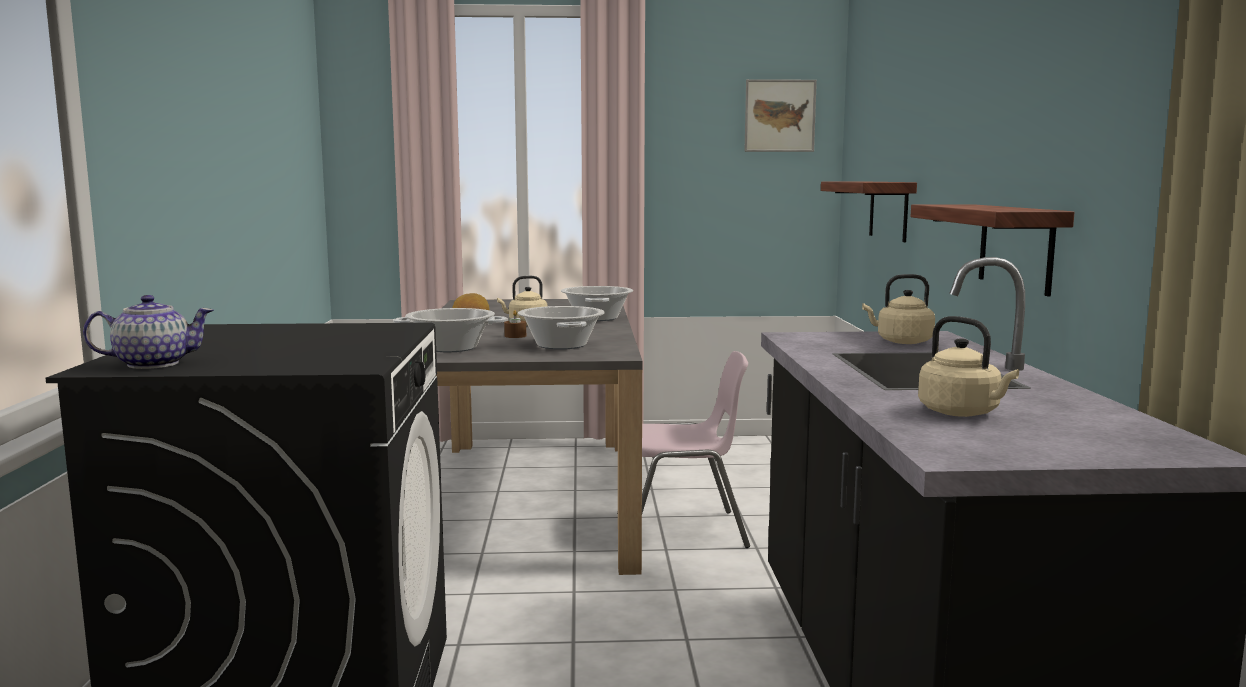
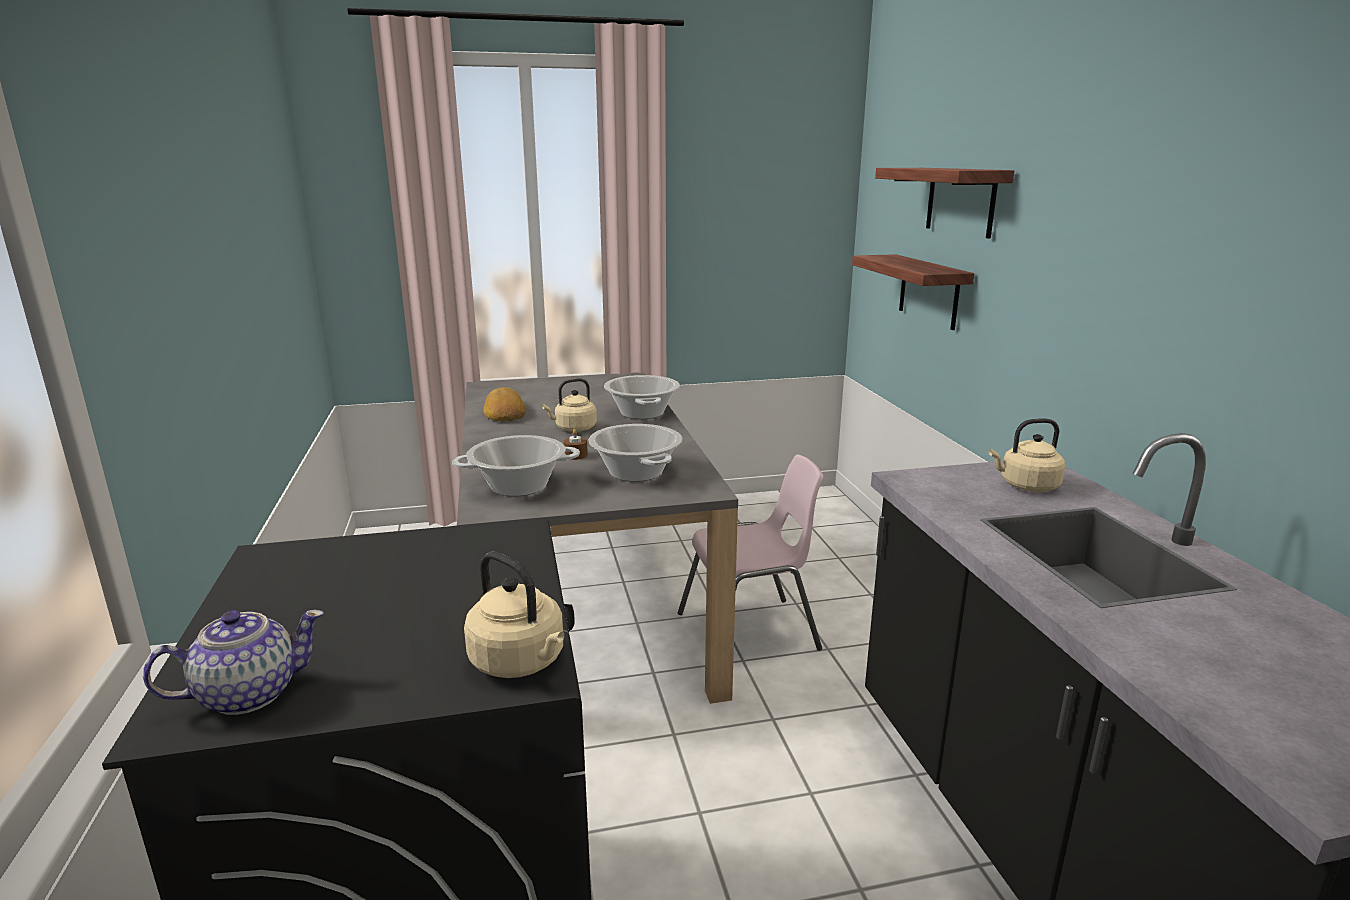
camera: 10 degrees left, 10 degrees up
(779, 116) = (798, 177): picture -> none
(962, 413) = (1227, 663): beige kettle -> beige kettle (521, 662)
(1016, 247) = (1130, 378): shelf -> shelf (960, 201)

